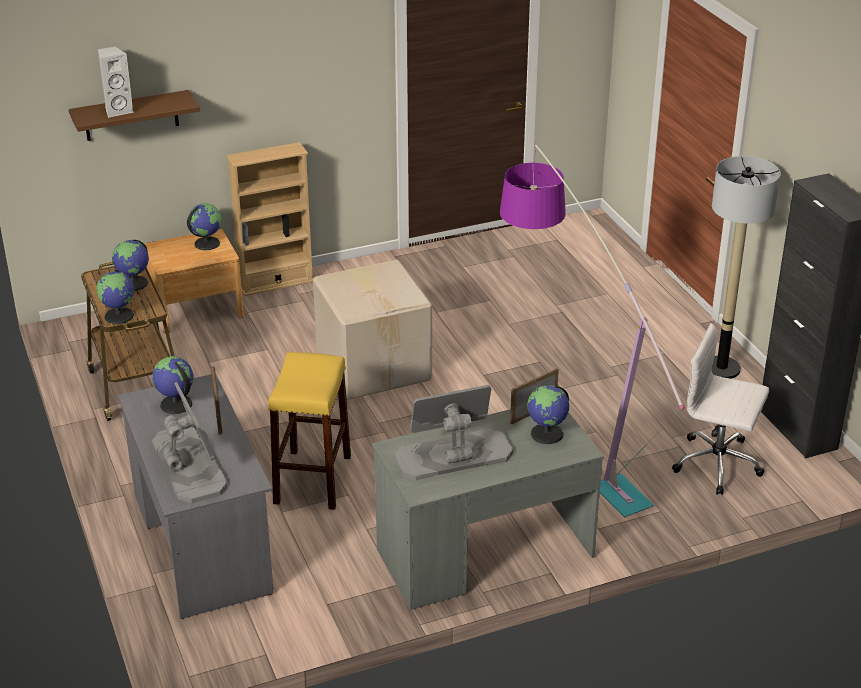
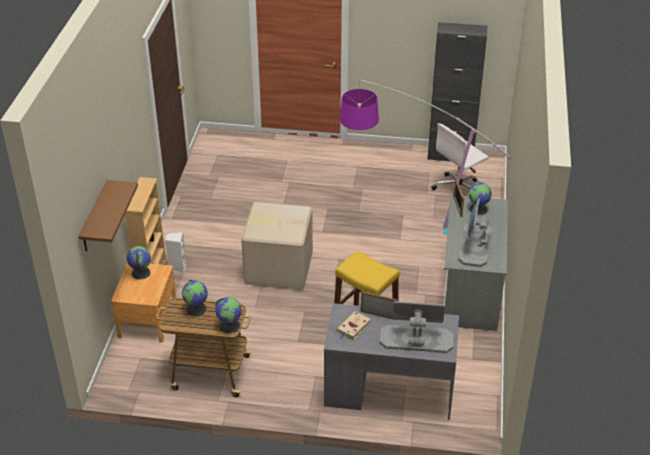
camera: 60 degrees left, 5 degrees up
(117, 110) = (106, 216): white speaker -> white speaker (177, 267)
(175, 404) = (353, 328): globe -> beige book
(721, 368) = (385, 155): floor lamp -> none

